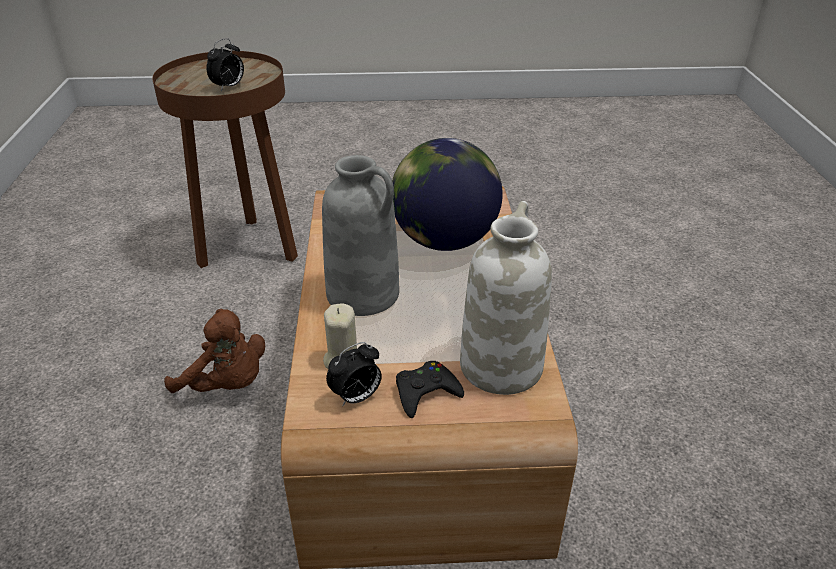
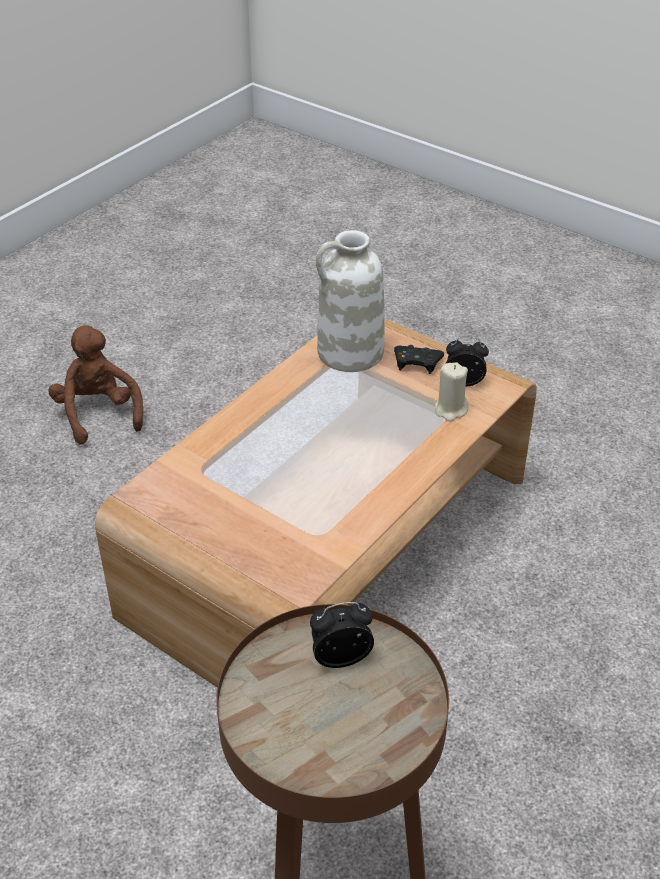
camera: 140 degrees left, 5 degrees up
(227, 385) = (493, 658): brown plush toy -> brown plush toy (98, 413)
(364, 294) = (383, 451): grey vase -> none
(444, 241) = (255, 466): globe -> none

